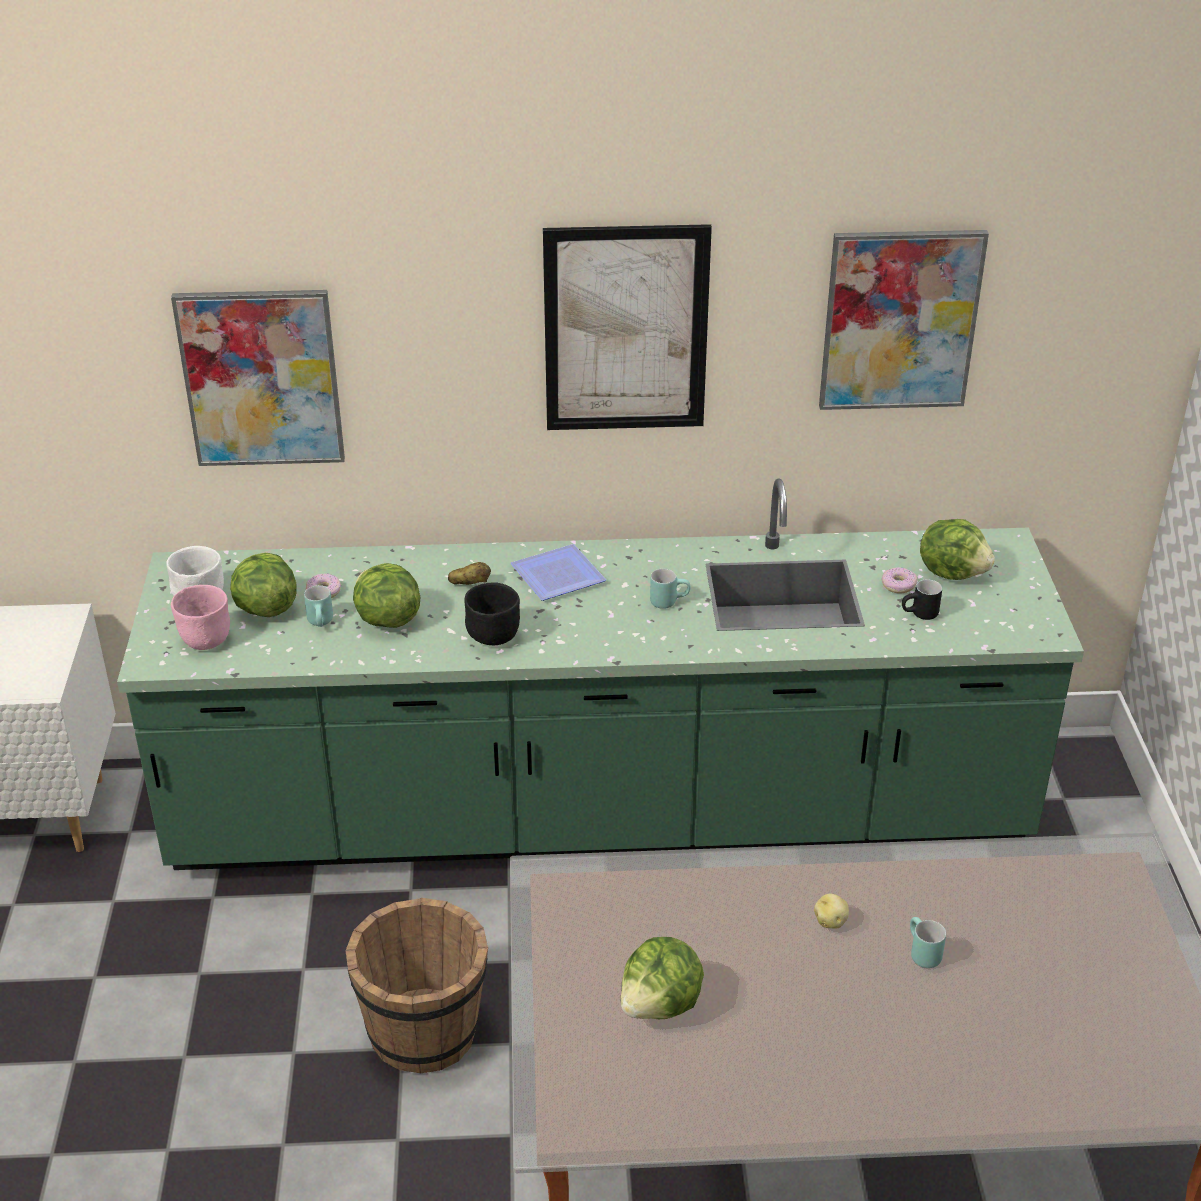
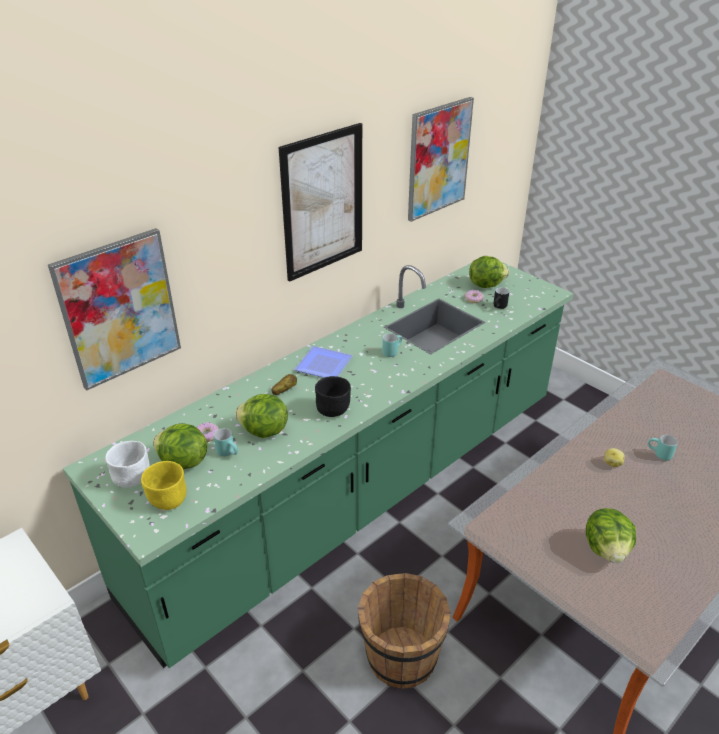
camera: 40 degrees left, 0 degrees up
(205, 640) = (168, 501): pink bowl -> yellow bowl

